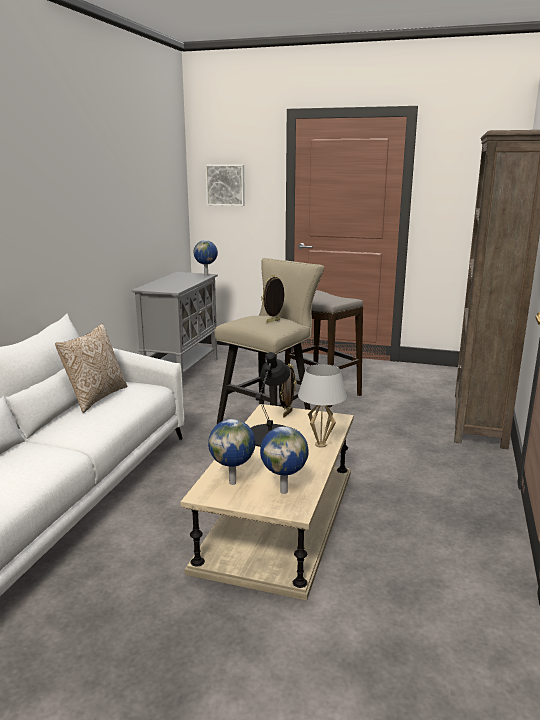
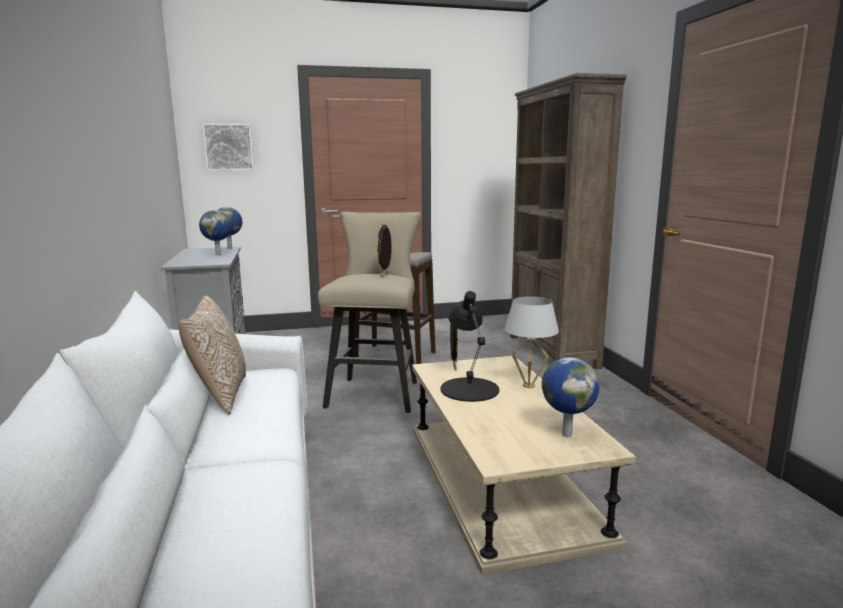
camera: 30 degrees left, 5 degrees down
(233, 482) = (506, 441): globe -> globe (218, 254)

